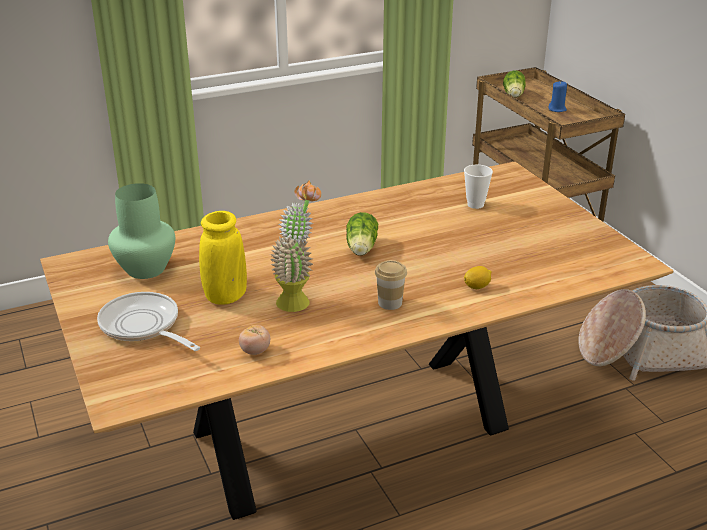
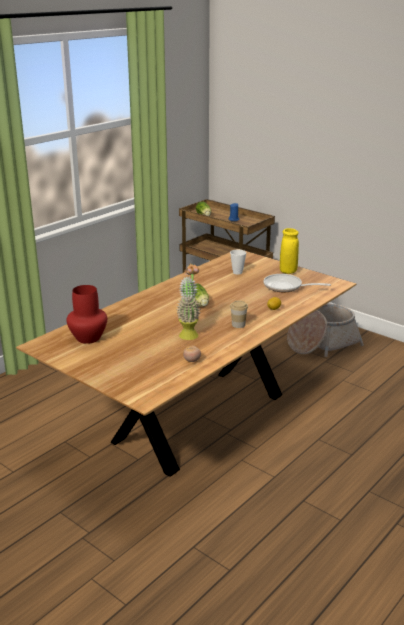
camera: 25 degrees left, 5 degrees down
(143, 326) = (118, 364): frying pan -> frying pan (286, 287)
(145, 269) = (87, 338): green vase -> red vase
(226, 297) = (149, 341): yellow vase -> yellow vase (288, 271)

